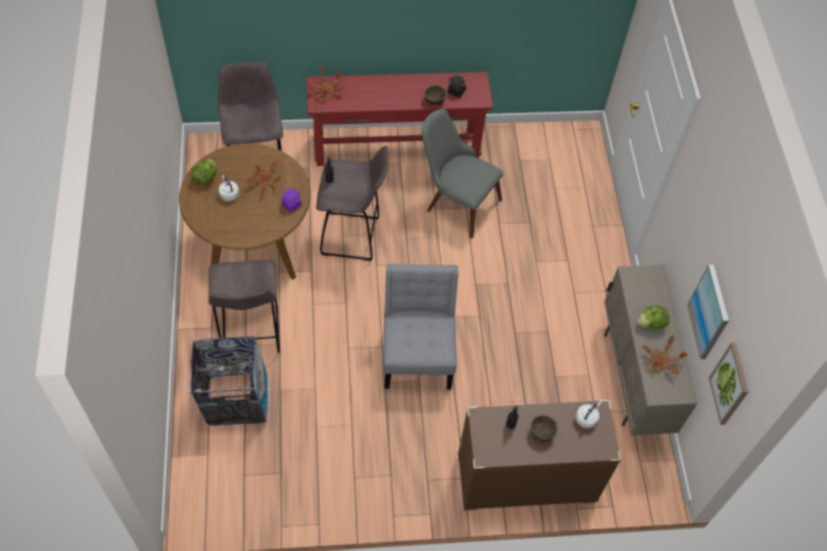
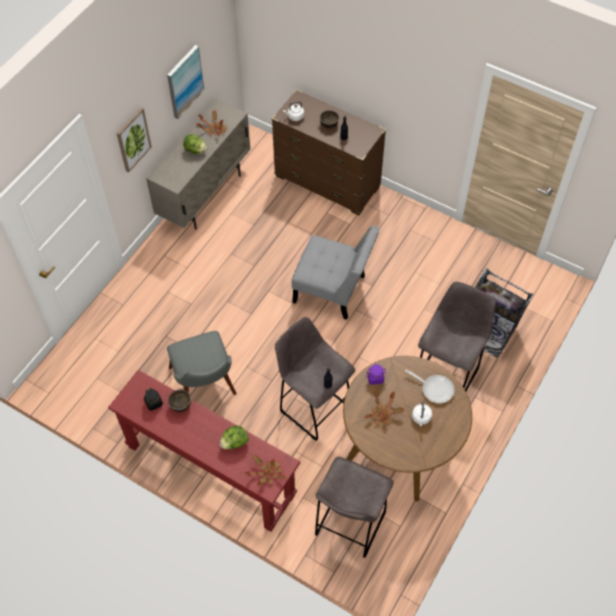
camera: 140 degrees left, 0 degrees up
(205, 177) = (432, 446): lettuce -> lettuce (234, 442)
(232, 224) = (435, 388): none -> frying pan
(418, 353) = (333, 291): grey chair -> grey chair turned 105 degrees counterclockwise
(730, 384) = (218, 42): picture -> picture (133, 139)

